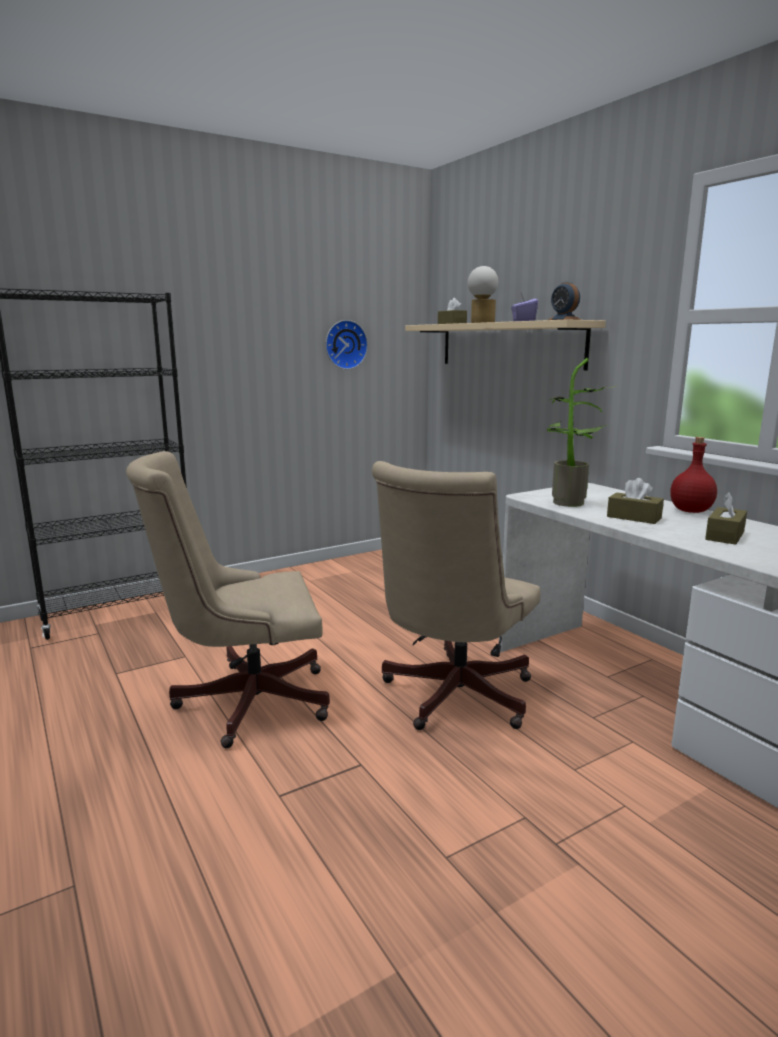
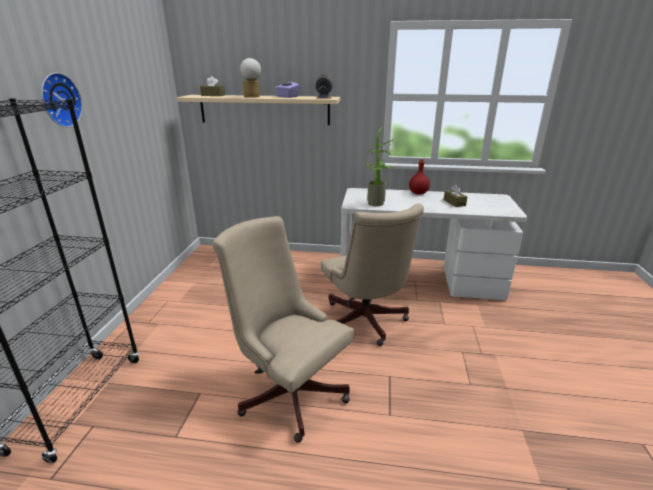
camera: 50 degrees left, 10 degrees up
(243, 701) = (288, 390): beige office chair -> beige office chair turned 105 degrees clockwise
(345, 344) = (141, 117): wall clock -> wall clock (59, 100)
(634, 517) = (413, 203): brown tissue box -> none

